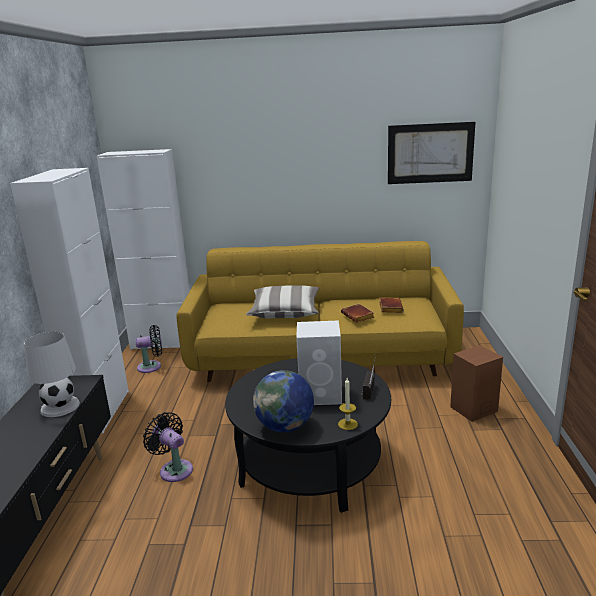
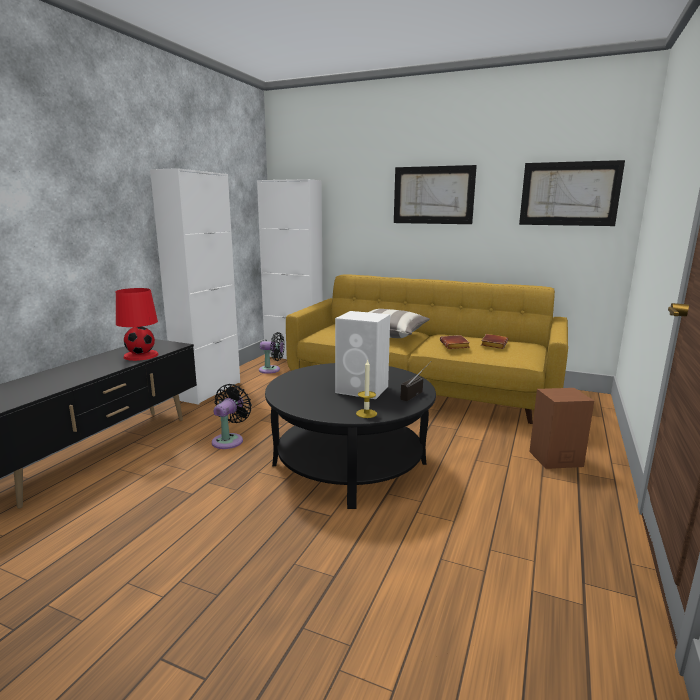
camera: 20 degrees right, 5 degrees down
(60, 407) = (141, 355): white table lamp -> red table lamp
(174, 469) = (229, 440): black fan -> black fan turned 45 degrees clockwise
(285, 426) = (306, 404): globe -> none
(300, 159) = (433, 195): none -> picture

